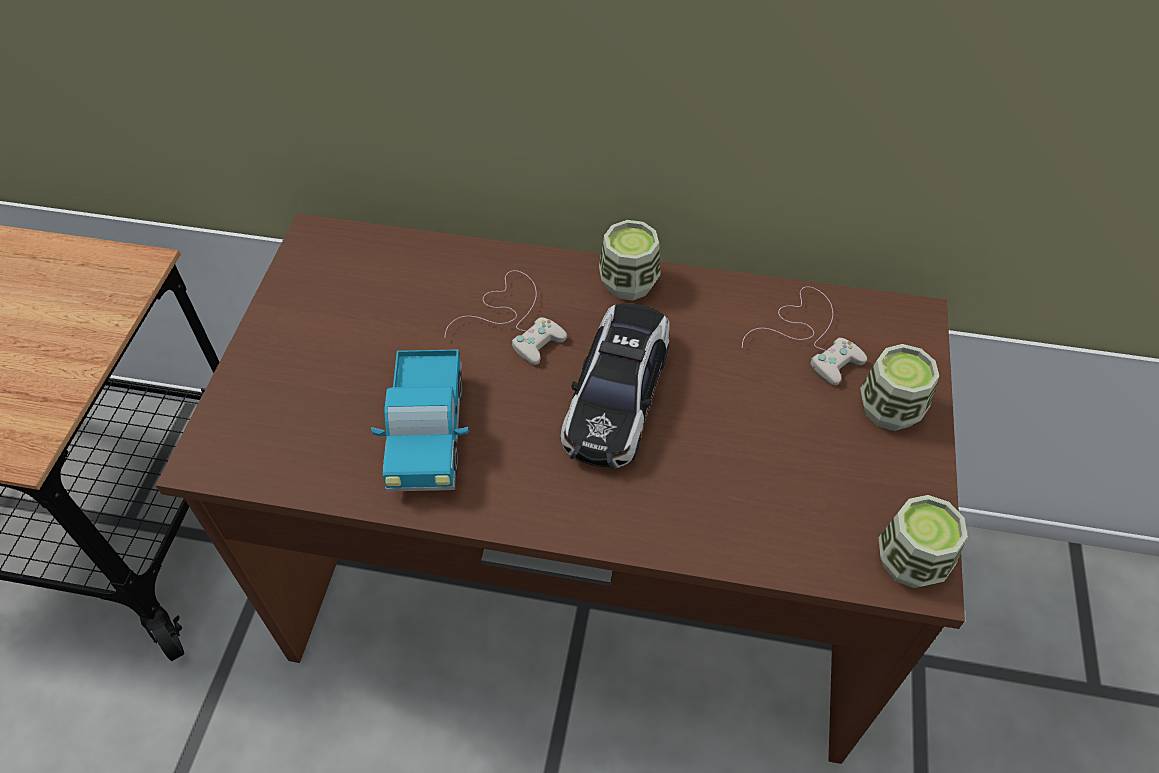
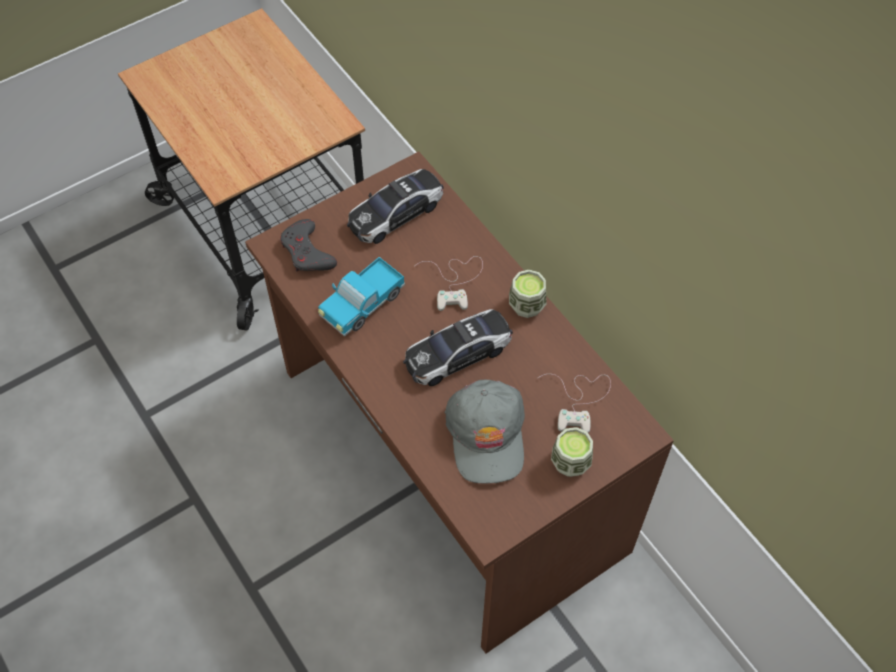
camera: 45 degrees right, 5 degrees up
(272, 429) = (307, 252): none -> grey game controller
(347, 297) = (396, 213): none -> toy car
(767, 460) = (487, 435): none -> grey cap
(910, 561) = (492, 525): cup -> none

